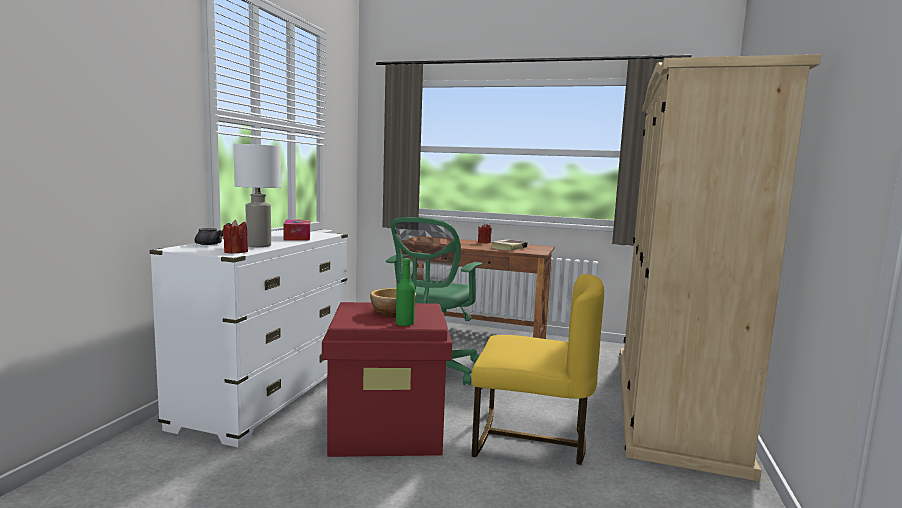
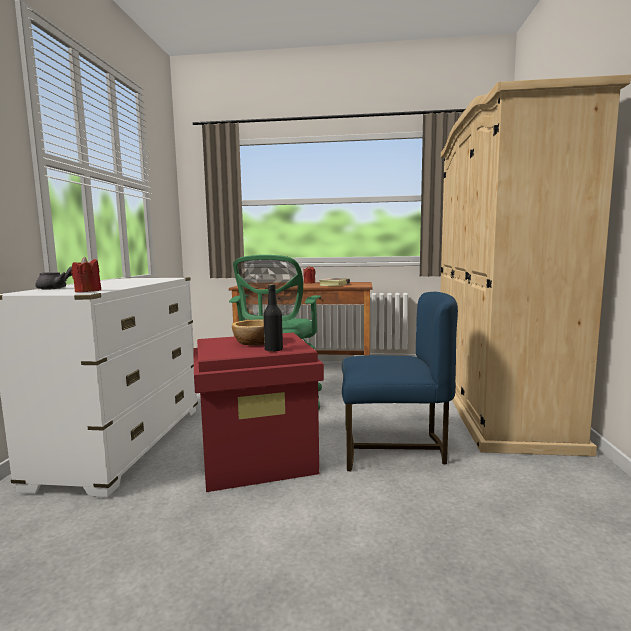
camera: 10 degrees left, 0 degrees up
(258, 246) = (108, 287): white table lamp -> none
(297, 237) = (142, 281): tissue box -> none
(404, 324) = (273, 350): green bottle -> black bottle
(530, 439) = (393, 448): yellow chair -> blue chair

